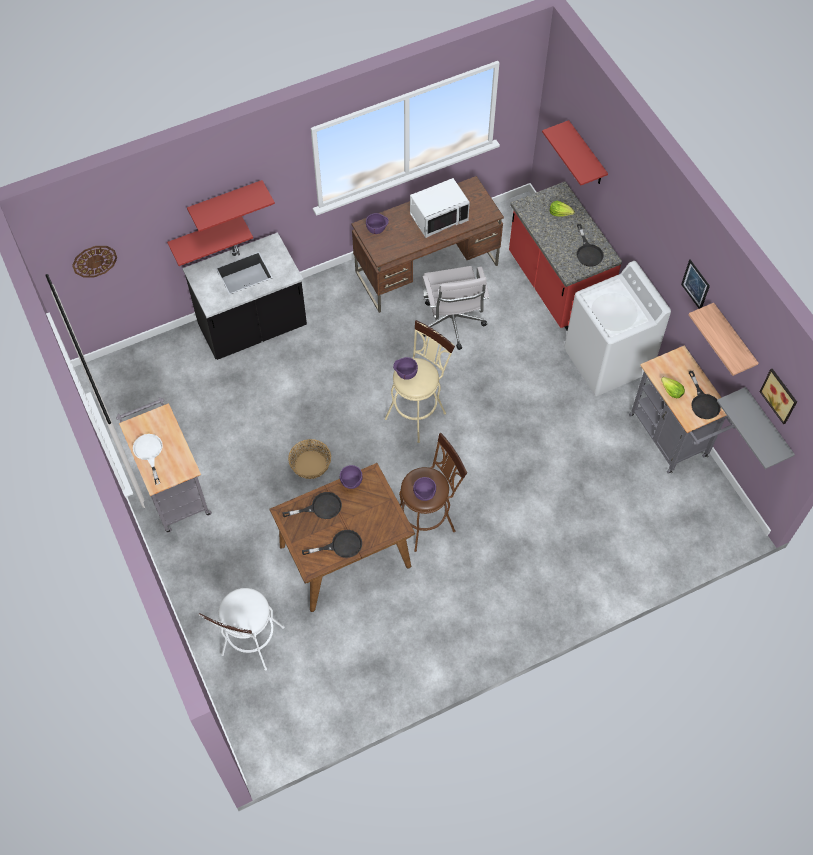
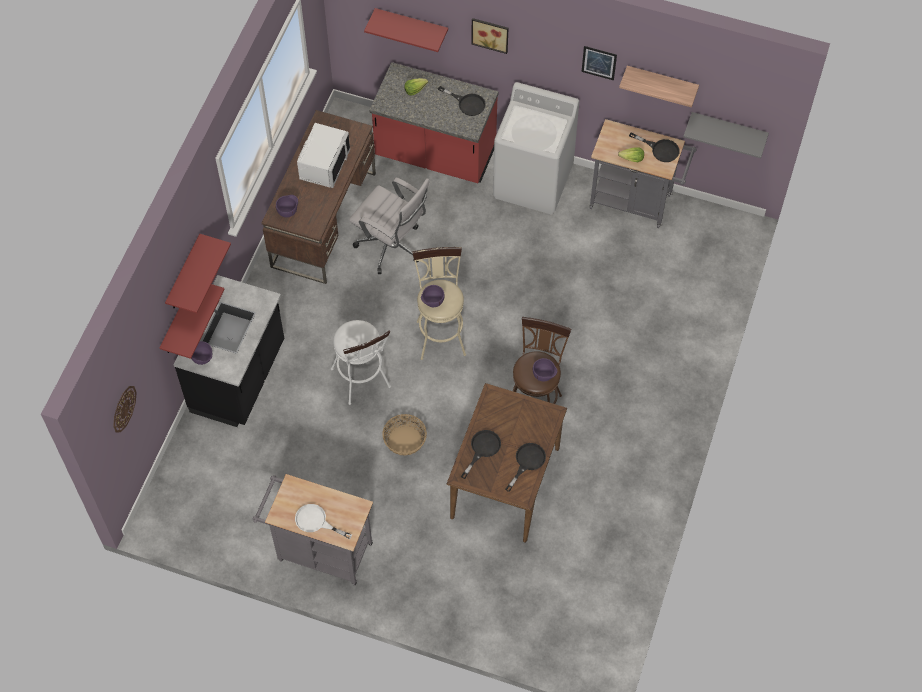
camera: 45 degrees left, 0 degrees up
(251, 646) = (511, 605): white stool -> white stool (363, 382)
(351, 484) = (484, 413): purple bowl -> purple bowl (203, 360)
(780, 395) = (734, 96): picture -> picture (490, 34)

